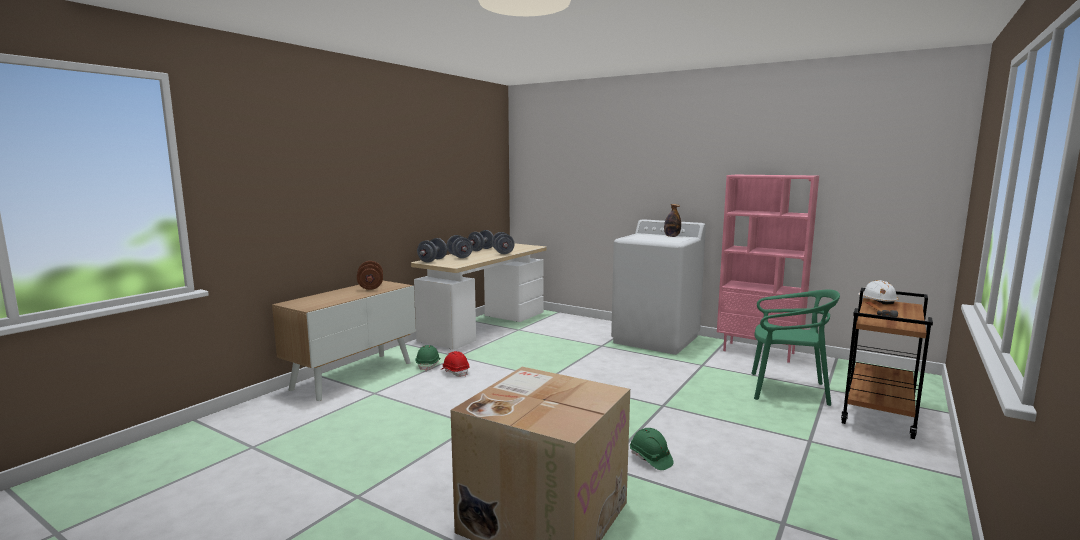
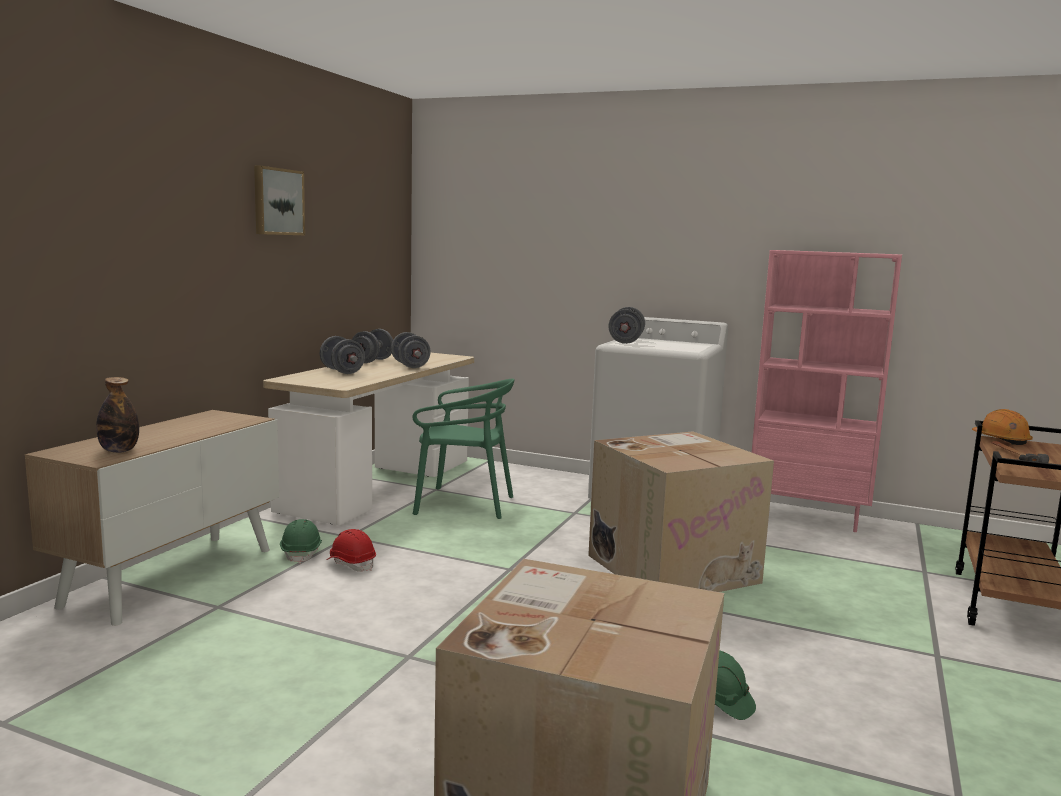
camera: 10 degrees left, 0 degrees up
(370, 287) = (201, 422): brown dumbbell -> none
(419, 155) = (277, 201): none -> picture
(432, 260) = (299, 377): grey dumbbell -> grey dumbbell (626, 341)
(653, 381) = (672, 568): none -> cardboard box
(671, 236) = (680, 342): bottle -> bottle (119, 451)
(787, 390) = (871, 575): green chair -> green chair (464, 504)
(877, 301) = (1001, 440): white hard hat -> orange hard hat

